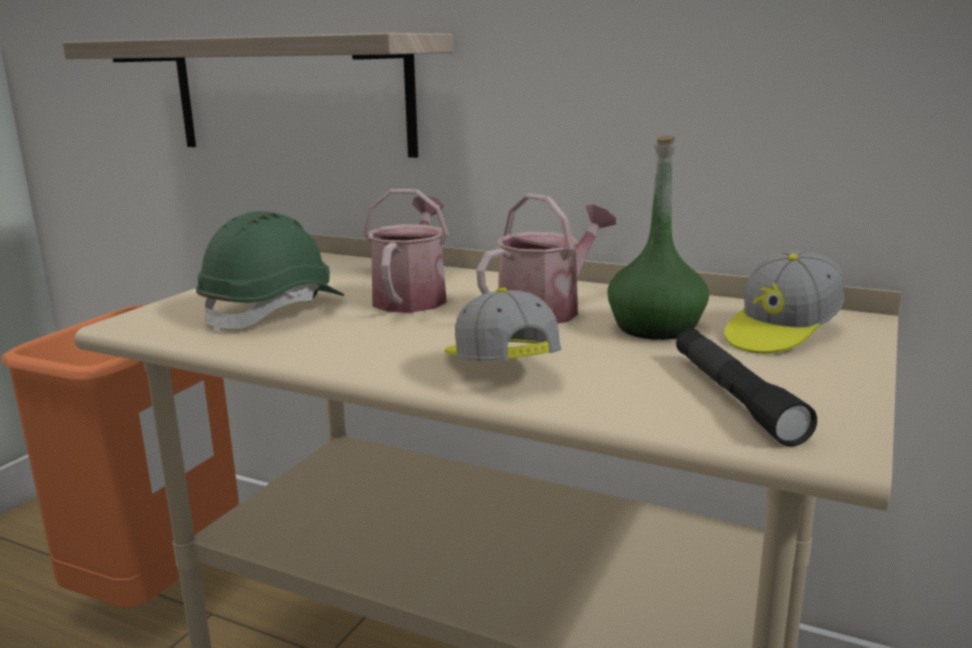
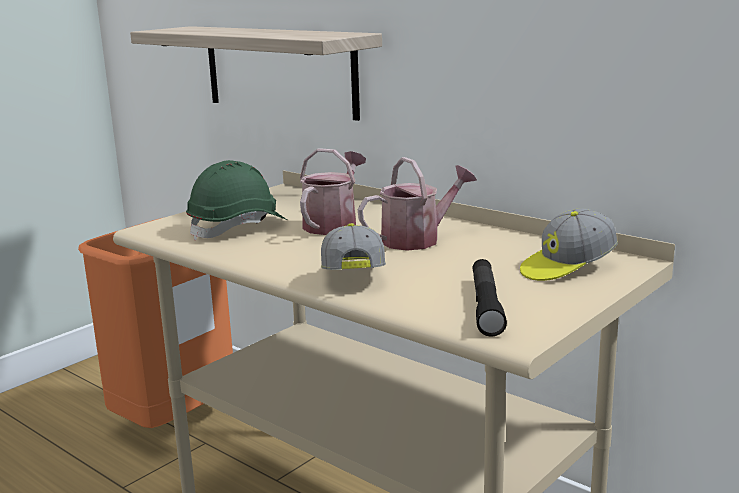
camera: 15 degrees right, 0 degrees up
(655, 328) = (481, 258): green bottle -> none

